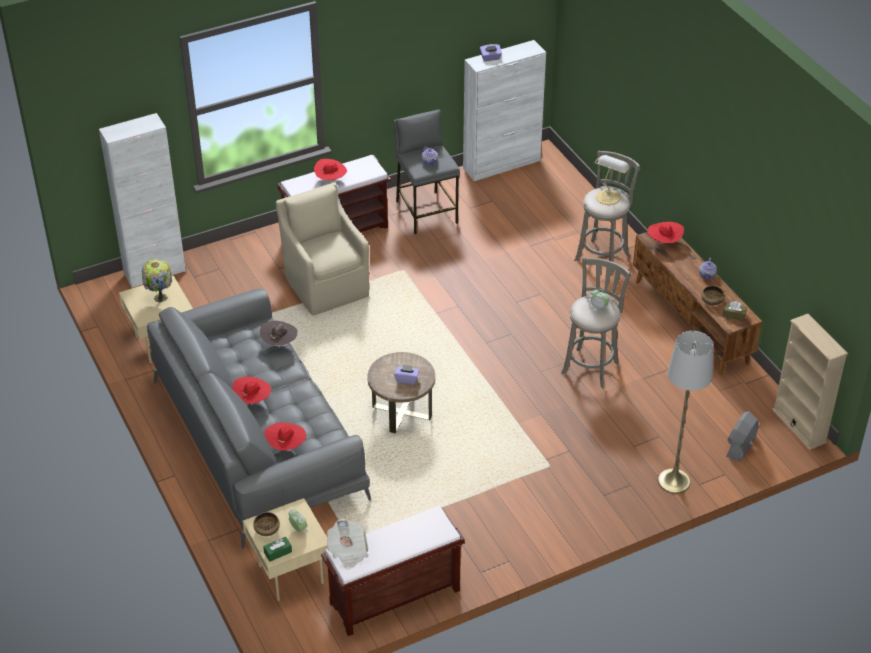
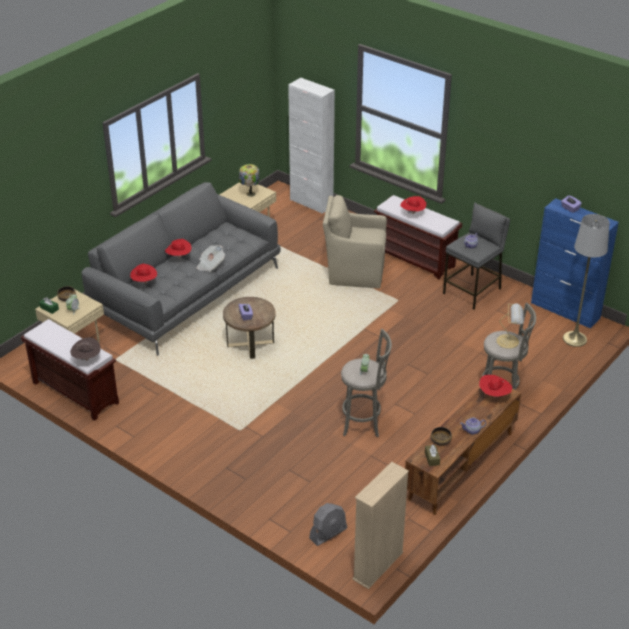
camera: 65 degrees right, 5 degrees down
(279, 343) = (240, 251): brown hat -> brown hat (87, 359)
(326, 285) = (354, 272): beige armchair -> beige armchair turned 120 degrees counterclockwise
(348, 551) = (49, 328): newspaper -> newspaper (210, 265)
(502, 164) = (565, 310): white cabinet -> blue cabinet
(674, 481) = (264, 502): grey floor lamp -> grey floor lamp (575, 339)
(740, 447) = (328, 533): grey fan -> grey fan turned 135 degrees clockwise

